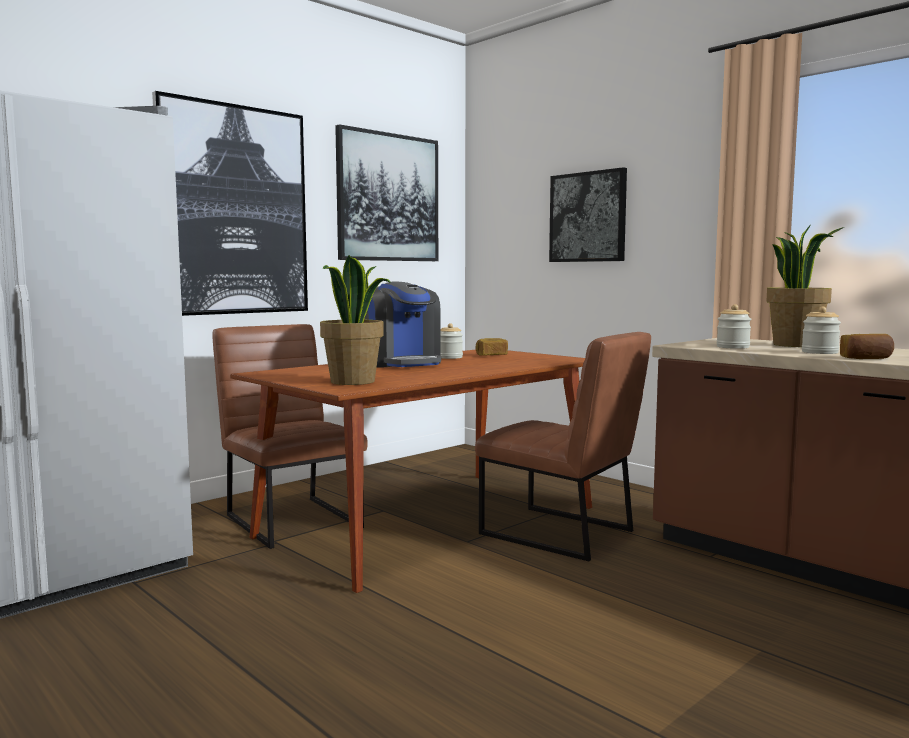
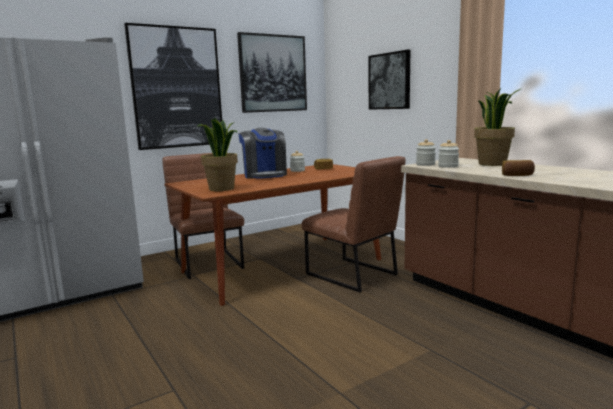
camera: 10 degrees right, 5 degrees up
(819, 352) = (496, 170): jar -> jar (425, 164)

